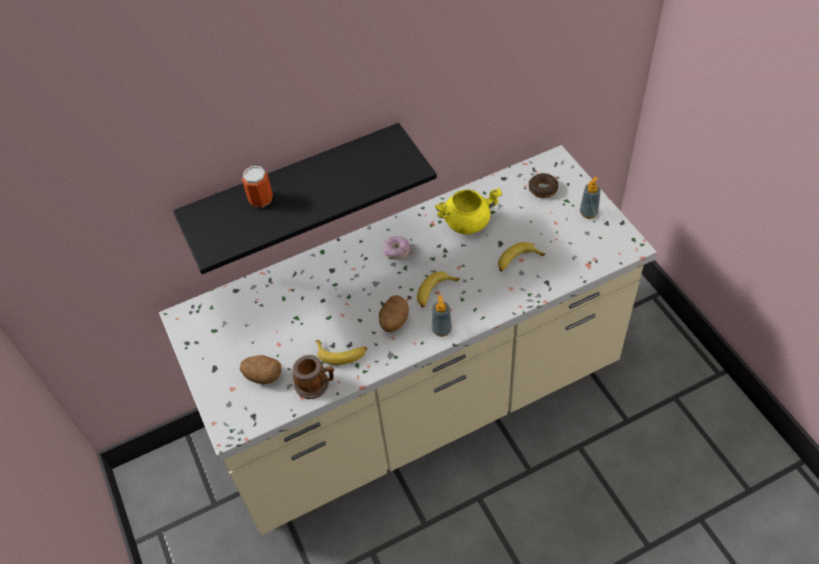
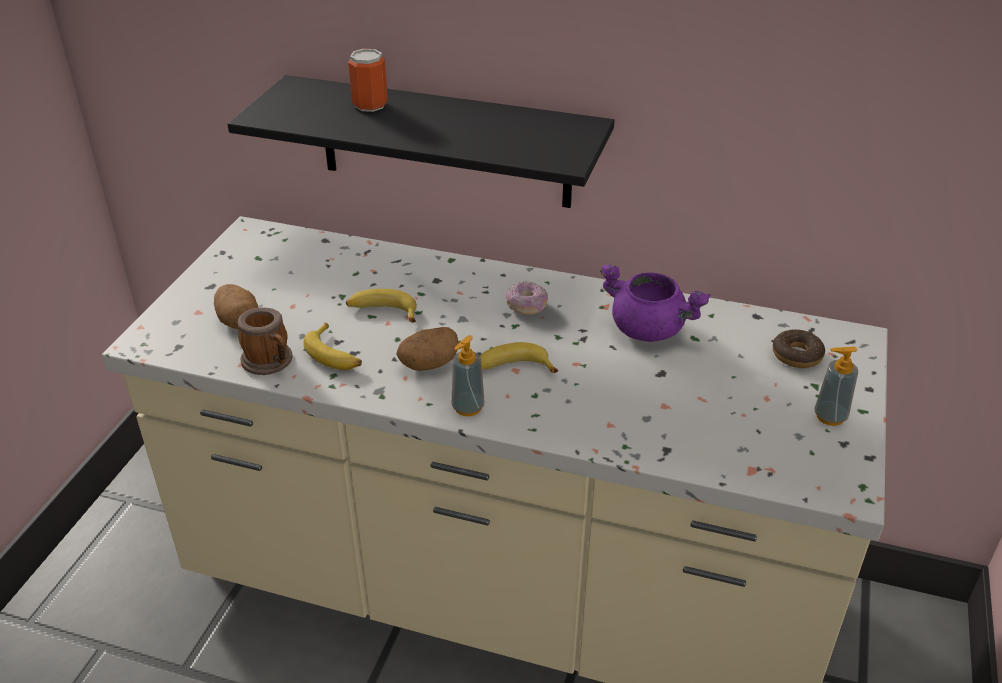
camera: 40 degrees right, 15 degrees down
(467, 222) = (649, 329): yellow cooking pot -> purple cooking pot
(517, 261) = (658, 403): banana -> banana (382, 312)

